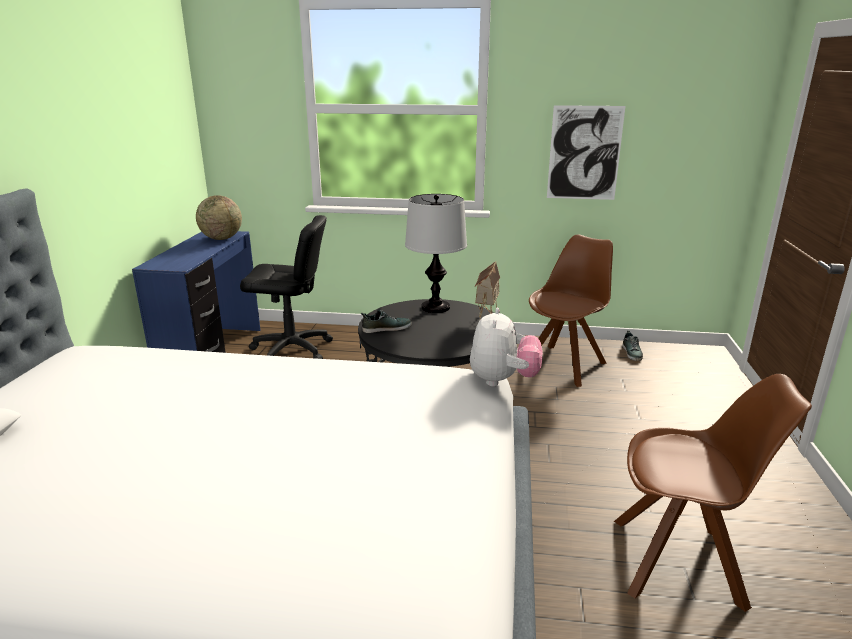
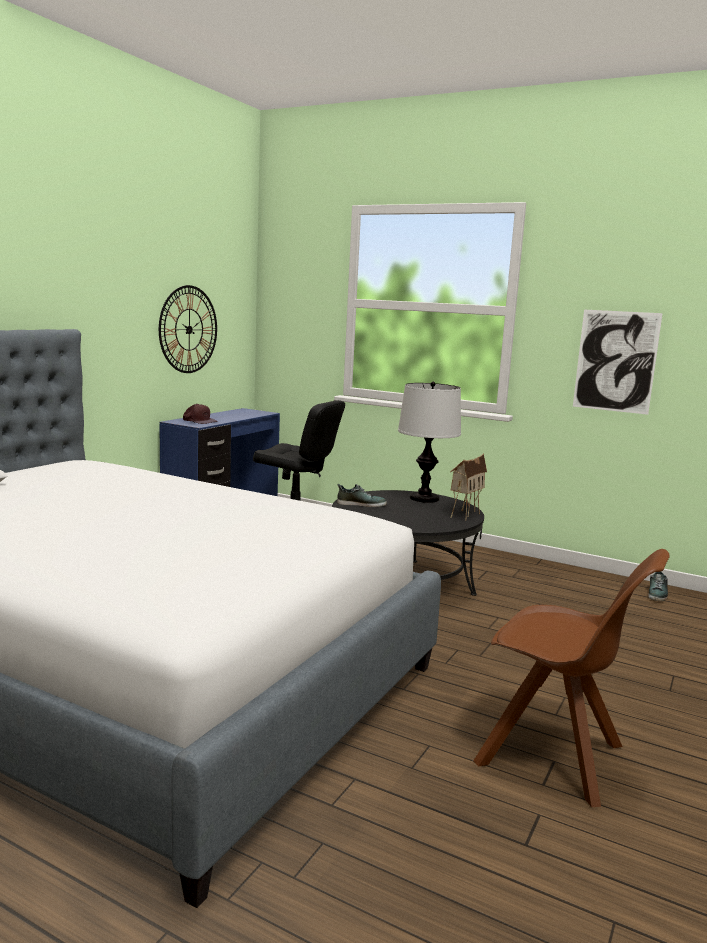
camera: 20 degrees right, 10 degrees down
(139, 157) = (188, 329): none -> wall clock
(176, 260) = (199, 421): none -> brown cap
(221, 238) = (251, 414): globe -> none
(503, 380) = (400, 528): plush toy -> none
(565, 364) = (566, 589): brown chair -> none

